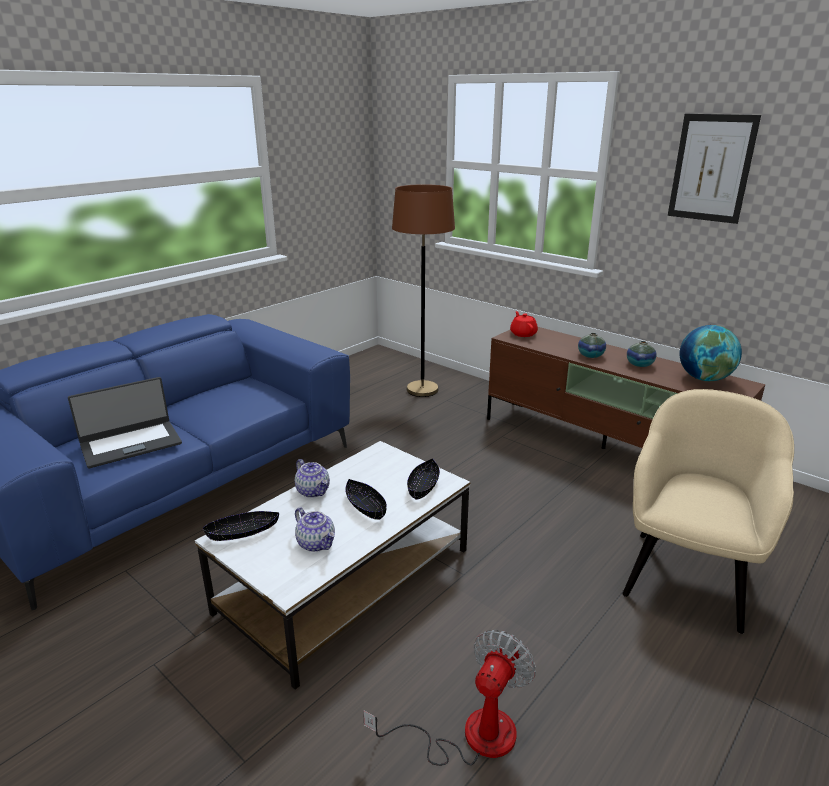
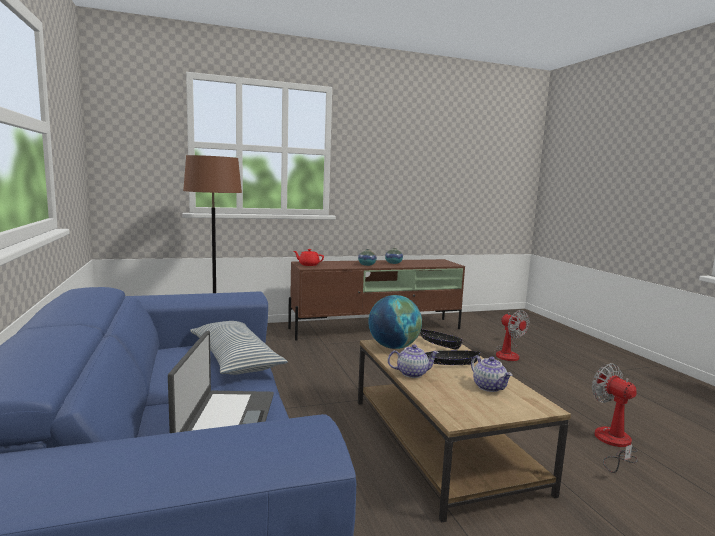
camera: 60 degrees left, 15 degrees down
(243, 533) = (453, 409): black bowl -> none
(247, 407) = (234, 359): none -> pillow
(316, 543) = (489, 387): teapot -> teapot turned 75 degrees clockwise
(347, 578) = (440, 441): white coffee table -> brown coffee table
(687, 576) = (508, 354): beige armchair -> fan
(704, 378) = (426, 262): globe -> globe (393, 347)
(711, 168) = (392, 146): picture -> none

